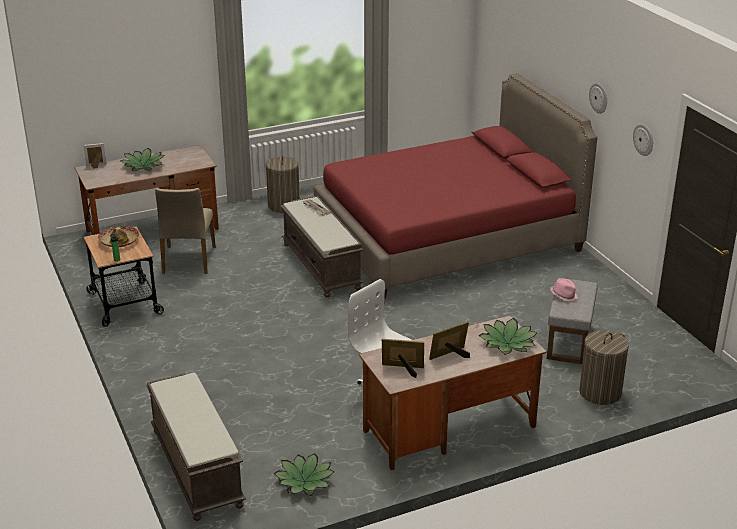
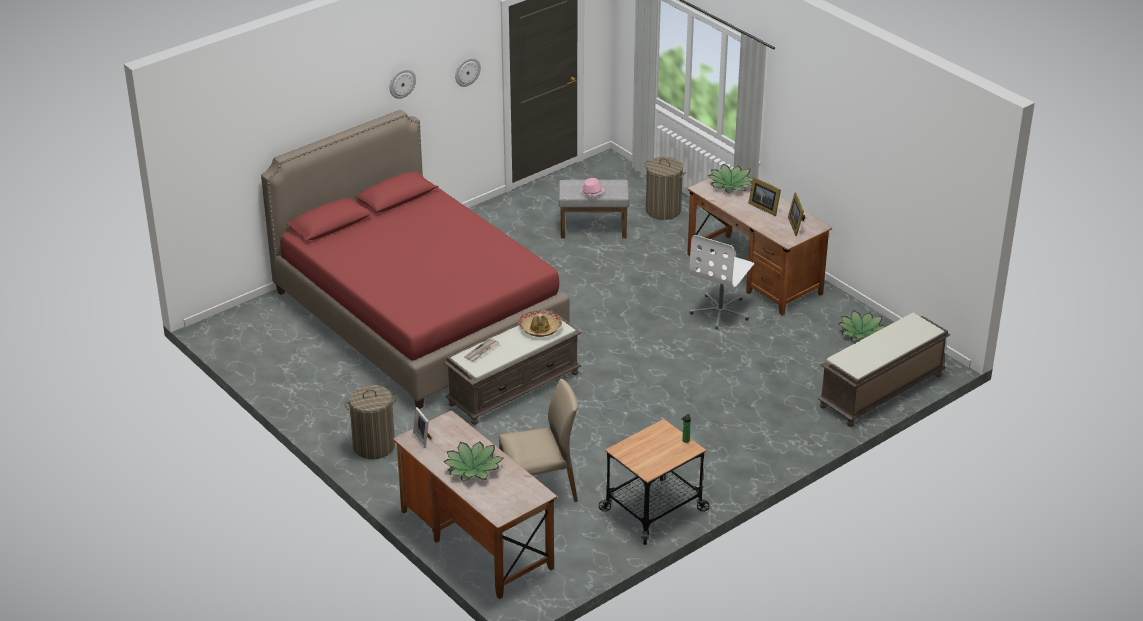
camera: 105 degrees left, 5 degrees up
(96, 166) = (489, 508): picture frame -> picture frame (423, 439)
(119, 241) = (646, 451): hat -> hat (540, 328)

